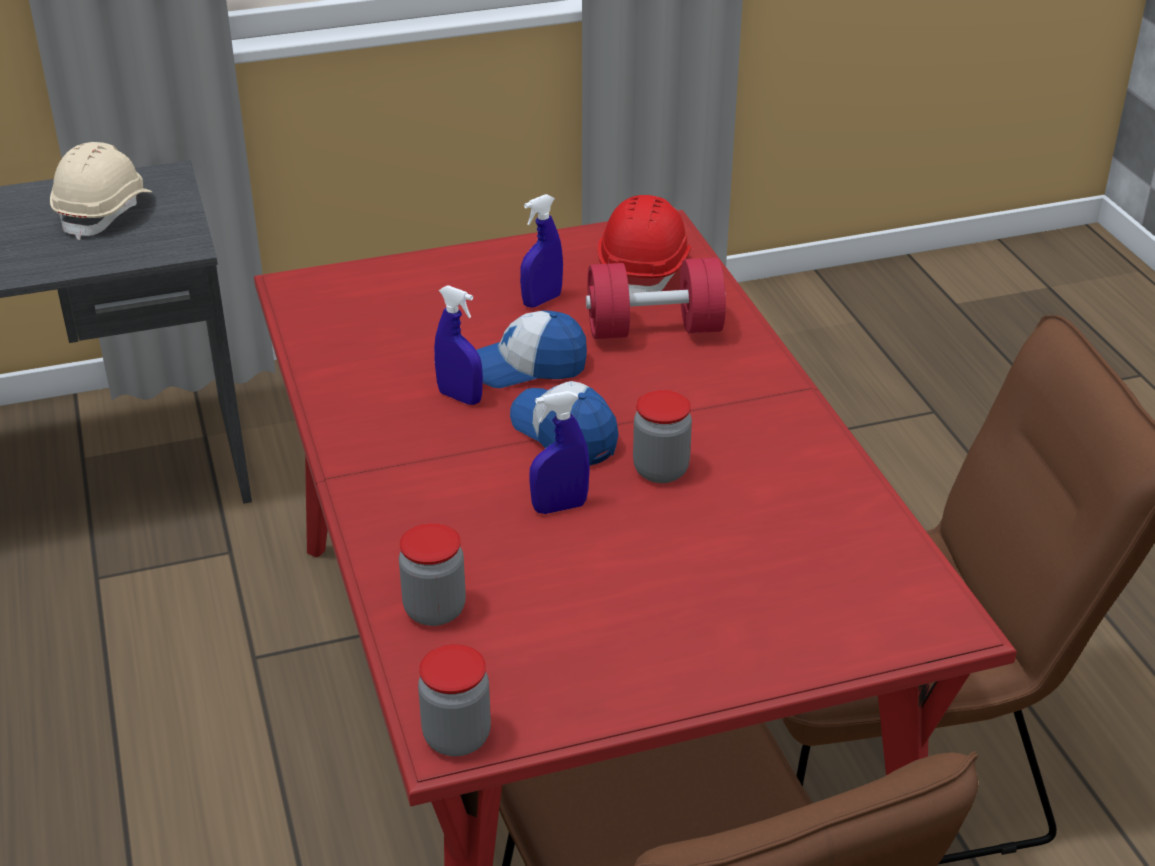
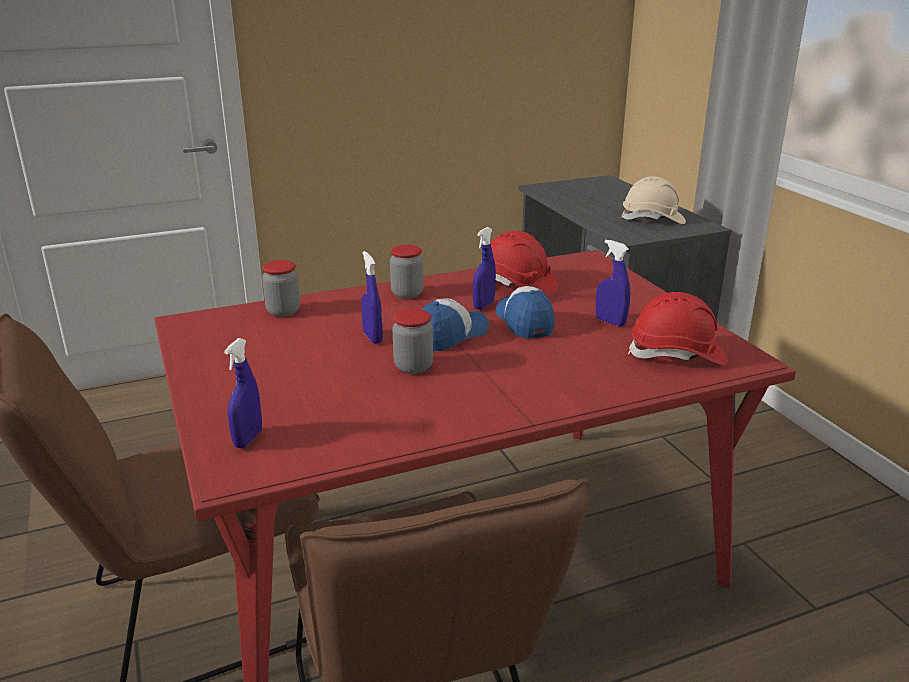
camera: 85 degrees right, 10 degrees down
(389, 360) = (517, 285): none -> red hard hat
(457, 737) = (184, 322): jar -> jar (407, 293)
(654, 329) = (591, 360): red dumbbell -> none
(861, 615) = (248, 439): none -> blue spray bottle

